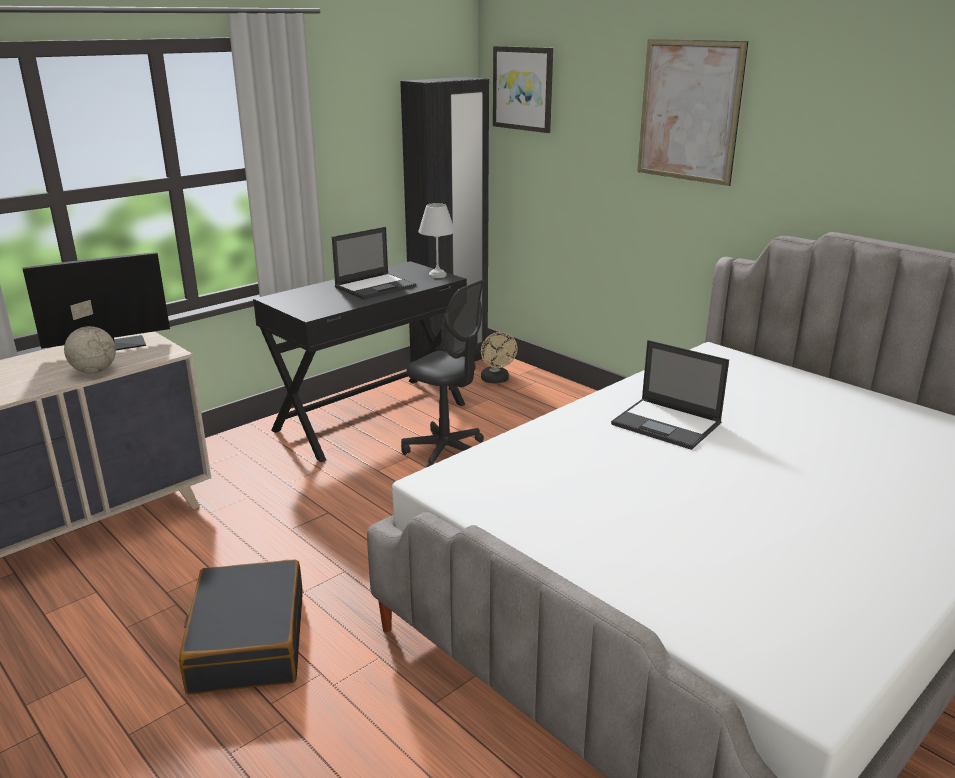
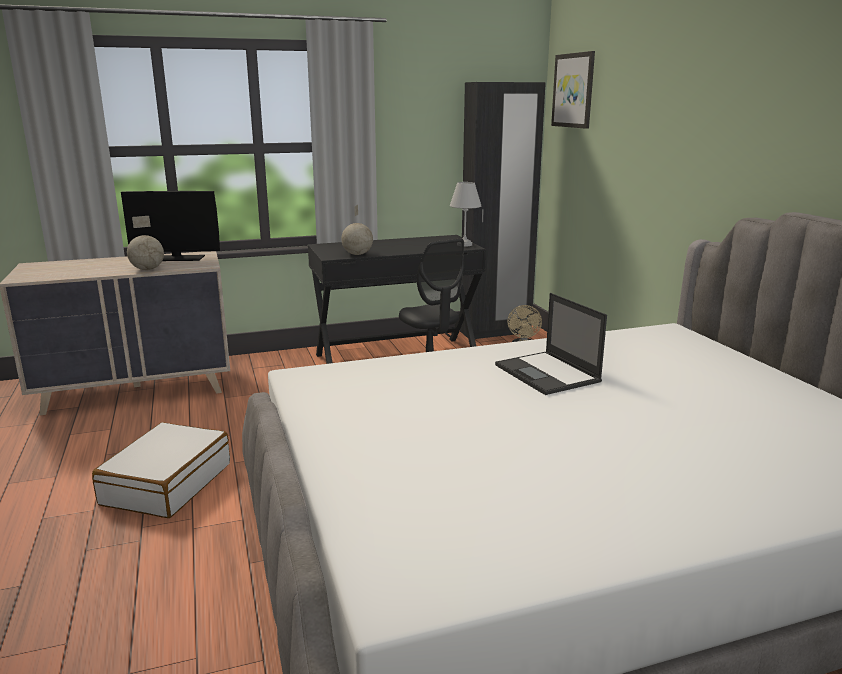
camera: 25 degrees right, 5 degrees down
(247, 642) = (166, 484): black suitcase -> white suitcase
(336, 307) = (357, 254): none -> globe
(376, 286) = (405, 246): laptop -> none
(689, 111) = (689, 98): picture -> none

